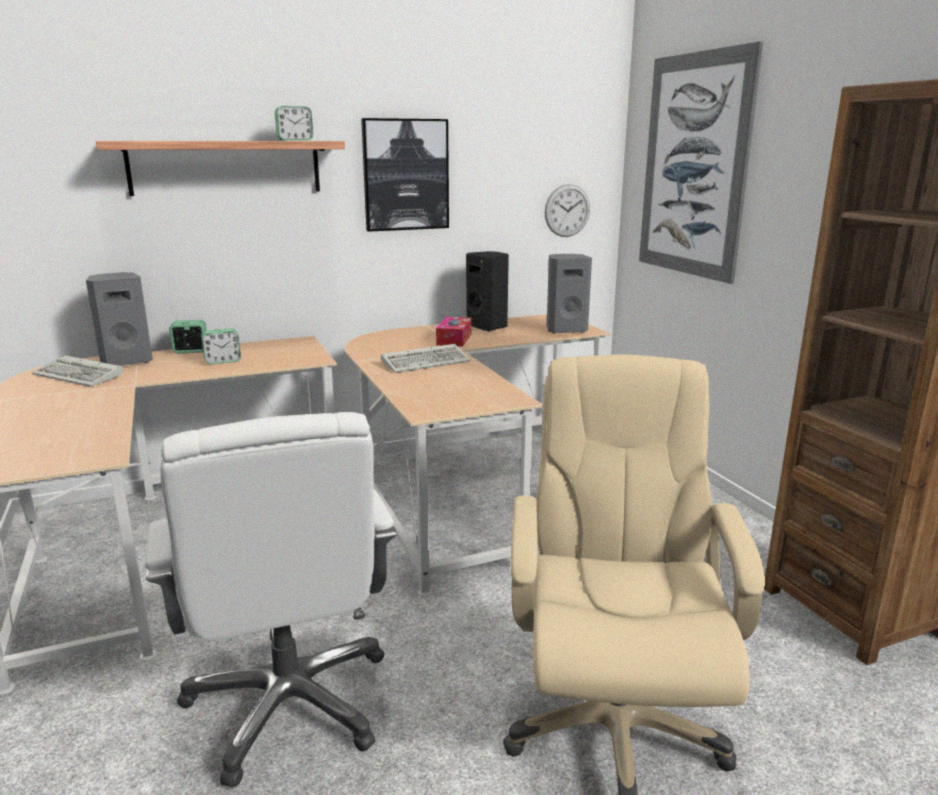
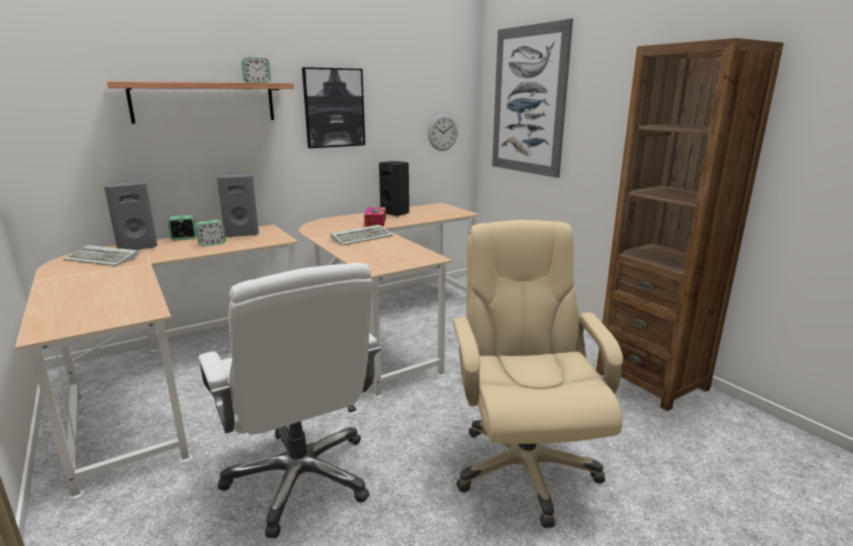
camera: 10 degrees left, 0 degrees up
(565, 330) = (448, 213): grey speaker -> grey speaker (242, 234)

